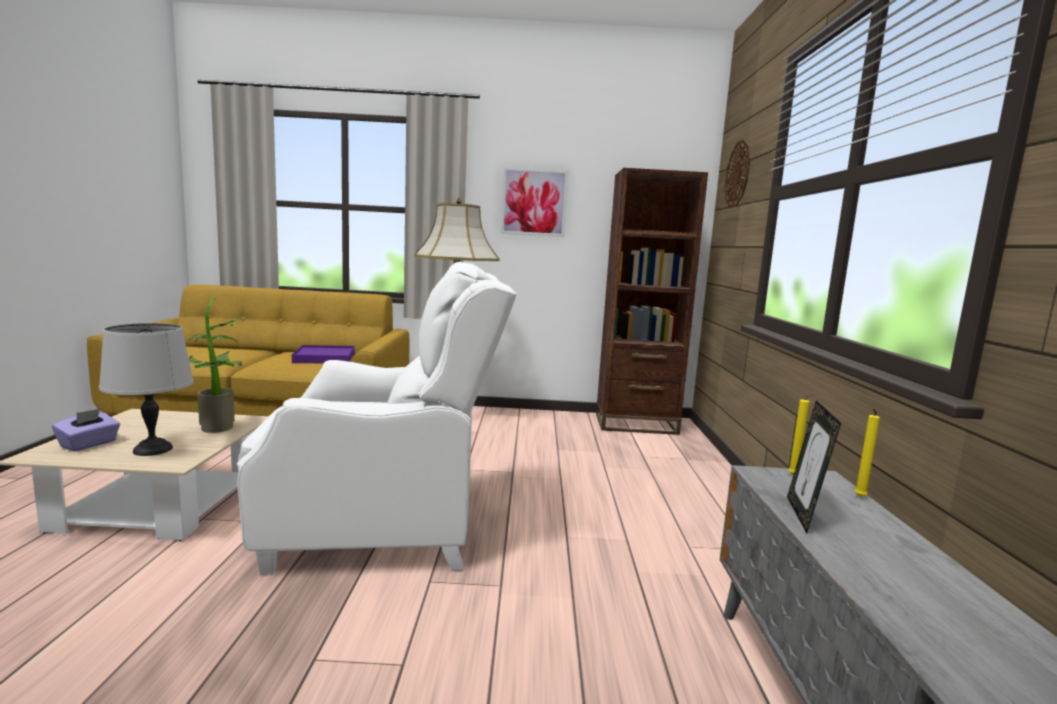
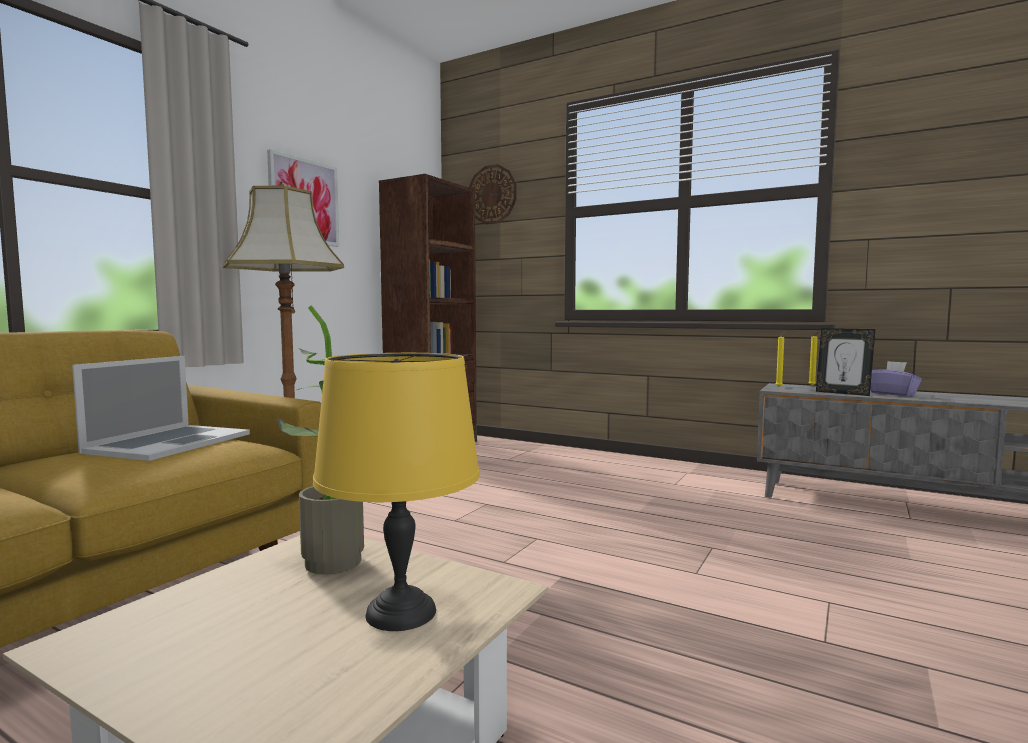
camera: 60 degrees left, 5 degrees down
(89, 444) = (278, 685): purple tissue box -> purple tissue box (893, 394)
(152, 450) = (403, 612): grey table lamp -> yellow table lamp
(325, 358) = (169, 443): purple tray -> laptop
(383, 526) = (565, 578): white armchair -> none

